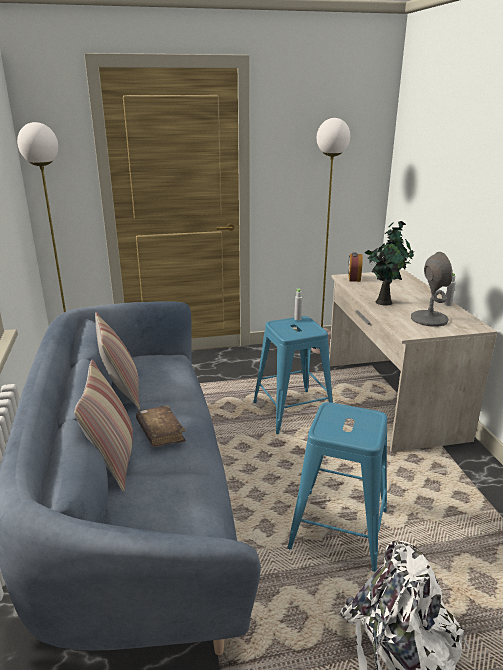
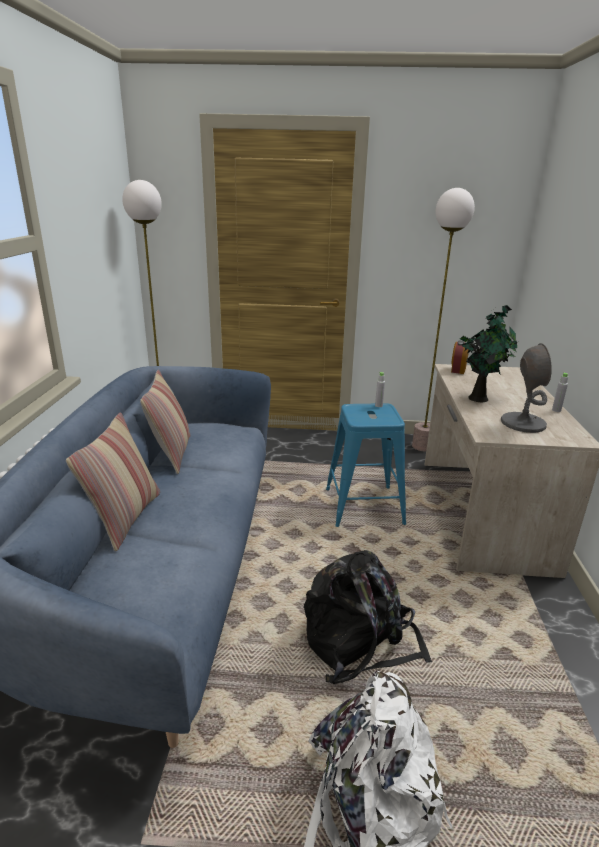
camera: 15 degrees right, 0 degrees up
(160, 432) = (185, 499): brown book -> none
(338, 528) = (360, 642): blue stool -> black backpack

